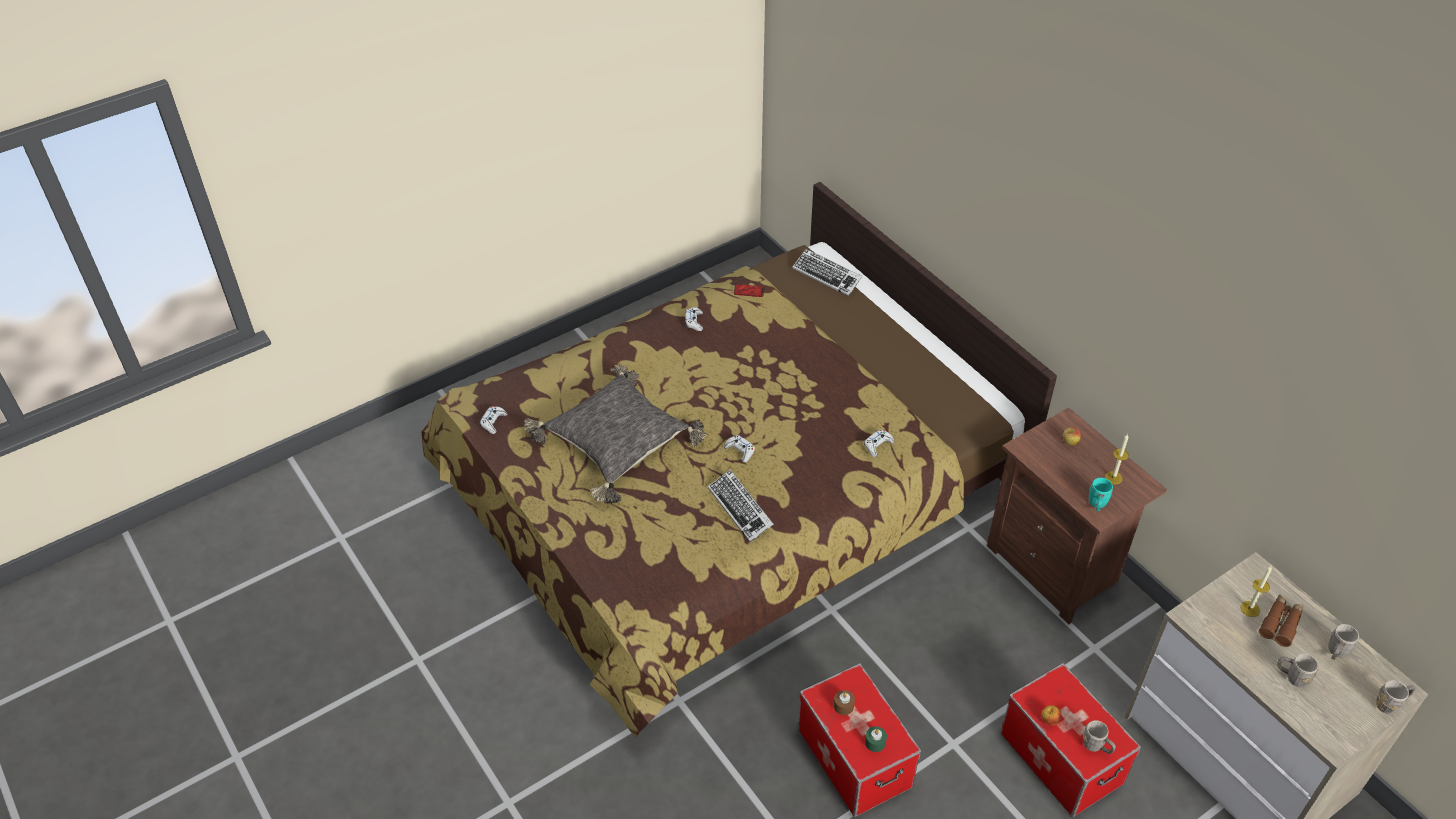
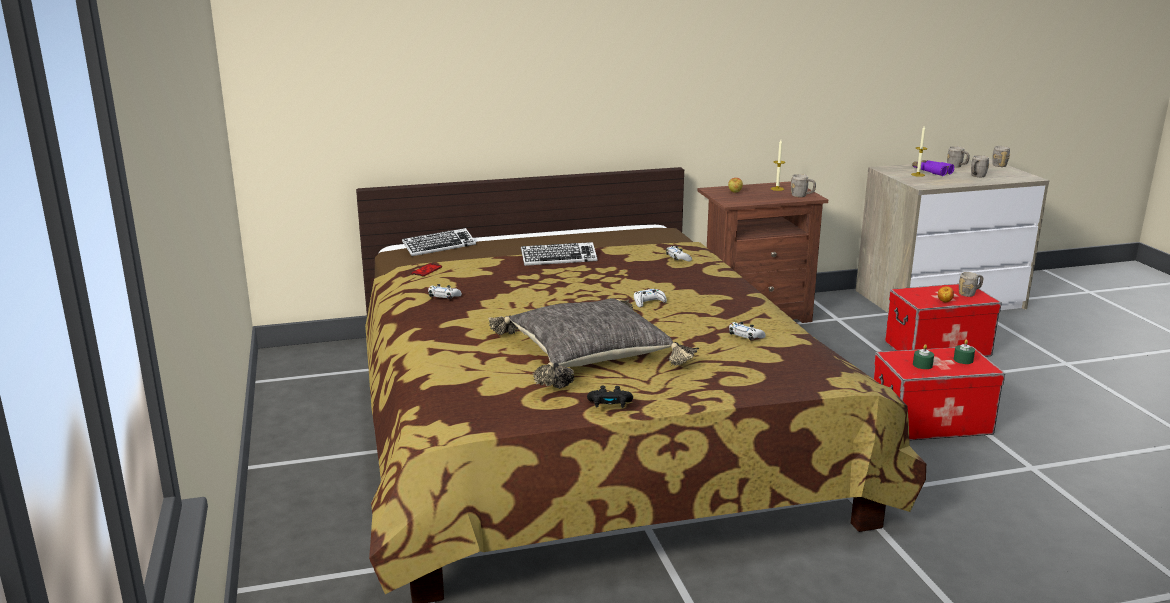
camera: 70 degrees left, 25 degrees down
(493, 422) = (499, 413): white game controller -> white game controller (745, 336)
(523, 476) = (609, 405): none -> black game controller
(740, 509) = (726, 312): keyboard -> keyboard (558, 259)
(843, 706) = (922, 365): brown candle -> green candle
(1097, 505) = (802, 196): turquoise mug -> grey mug
(1280, 623) = (931, 171): brown binoculars -> purple binoculars

